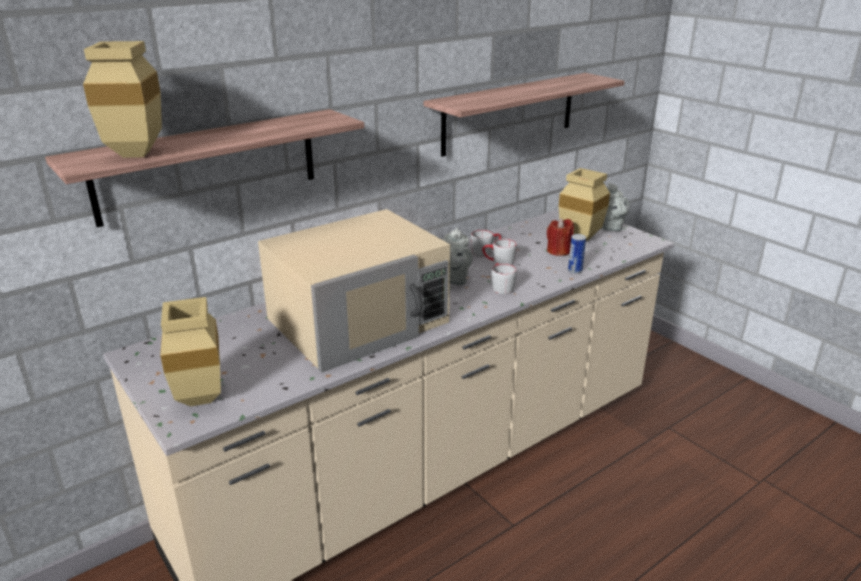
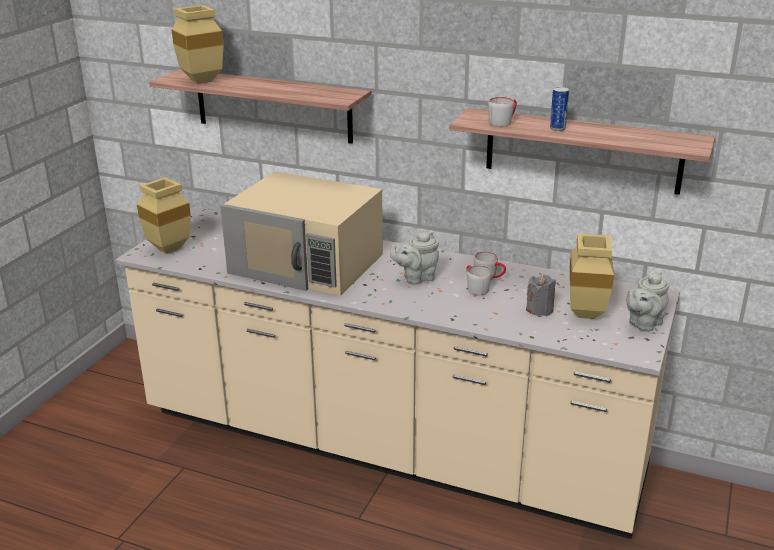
camera: 60 degrees right, 0 degrees up
(501, 286) = (427, 301): grey mug -> grey mug (503, 121)
(558, 251) = (539, 309): red candle -> grey candle
(575, 271) = (504, 327): can -> can (557, 128)

